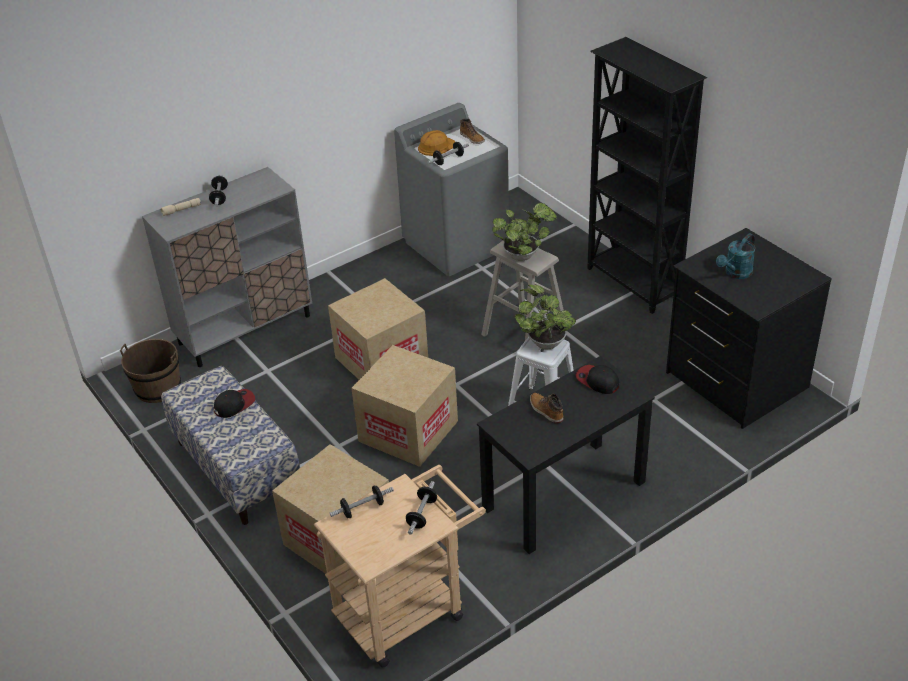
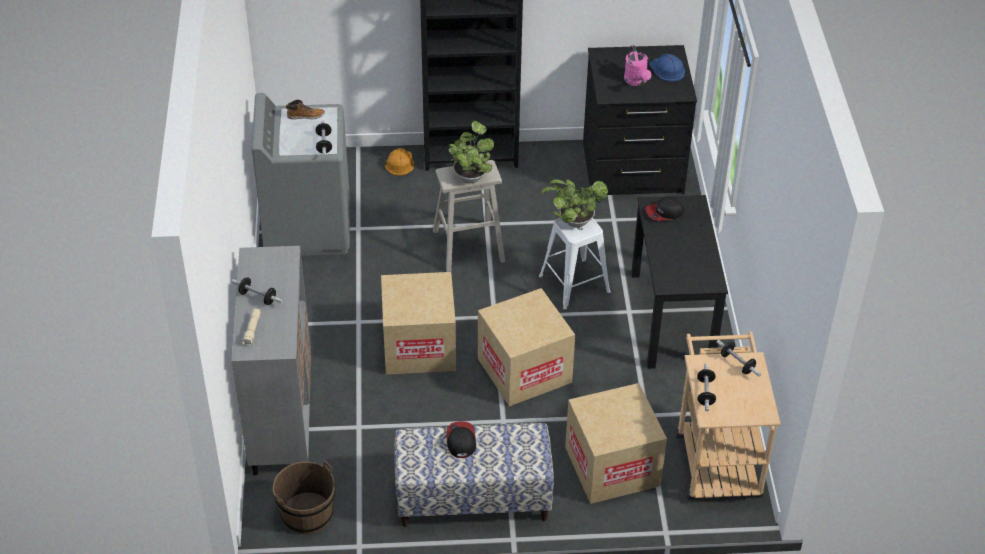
camera: 60 degrees left, 5 degrees up
(436, 146) = (294, 141): orange hard hat -> orange hard hat (399, 163)
(546, 411) = (674, 253): boot -> none
(735, 273) = (637, 81): turquoise watering can -> pink watering can
(778, 283) = (667, 70): none -> blue hard hat

